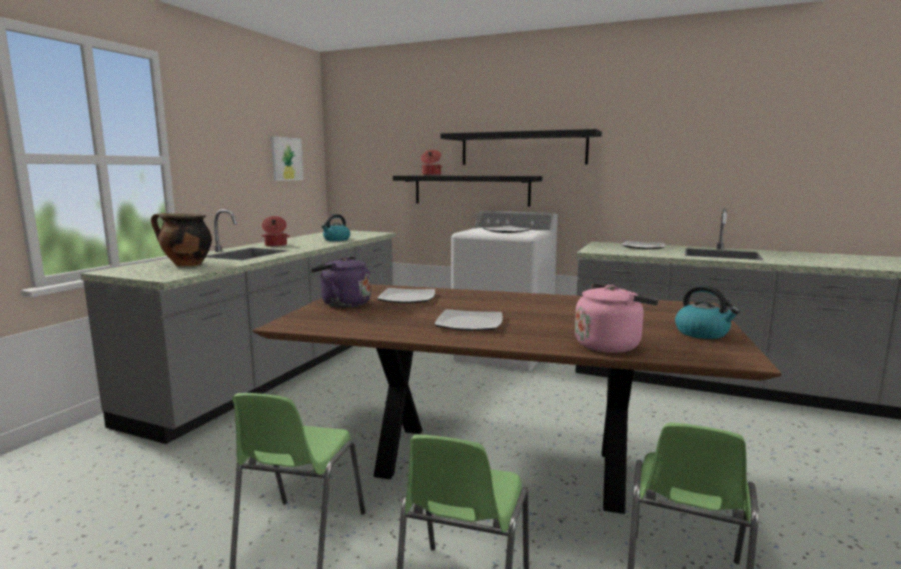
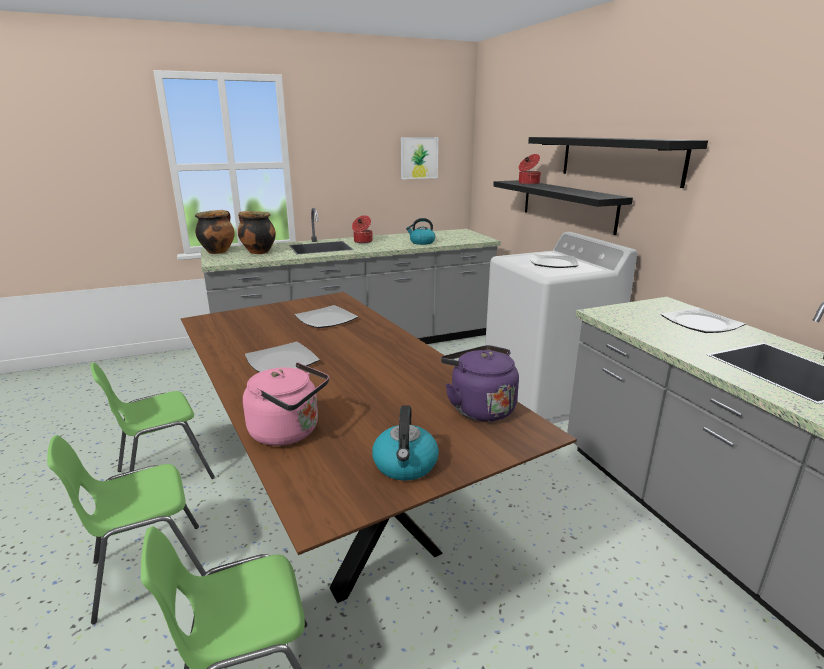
camera: 45 degrees right, 10 degrees up
(125, 271) = (218, 251): none -> cooking pot
(342, 304) = (277, 311): purple kettle -> purple kettle (479, 407)

